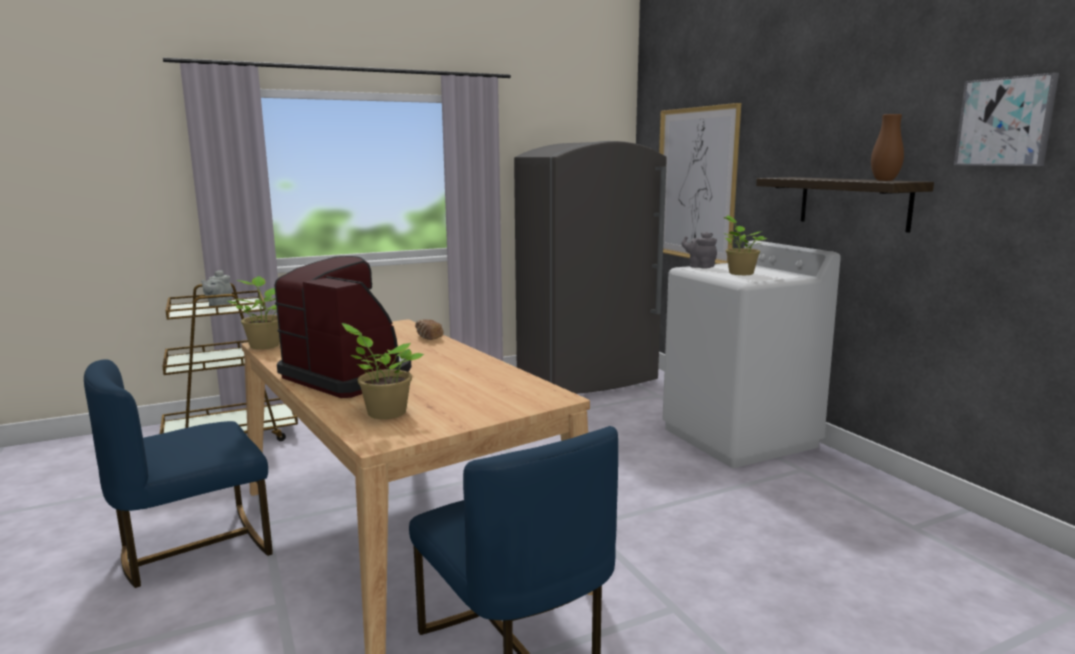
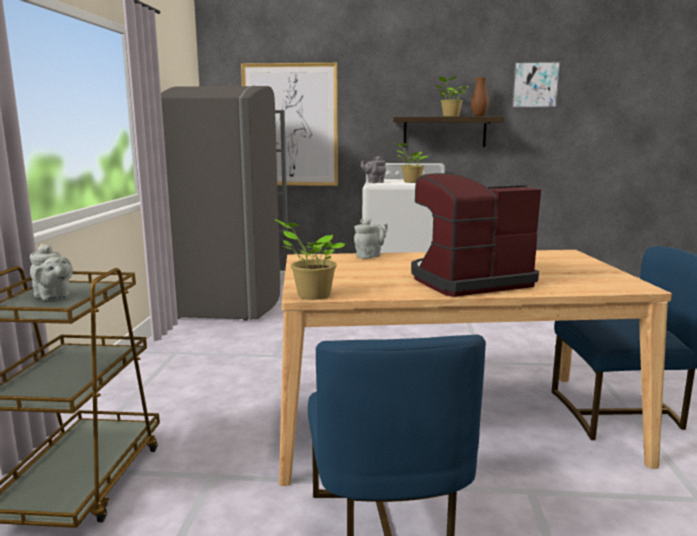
camera: 60 degrees left, 0 degrees up
(384, 412) = (577, 282): potted plant -> potted plant (450, 116)
(428, 337) = (370, 256): bread -> grey teapot

